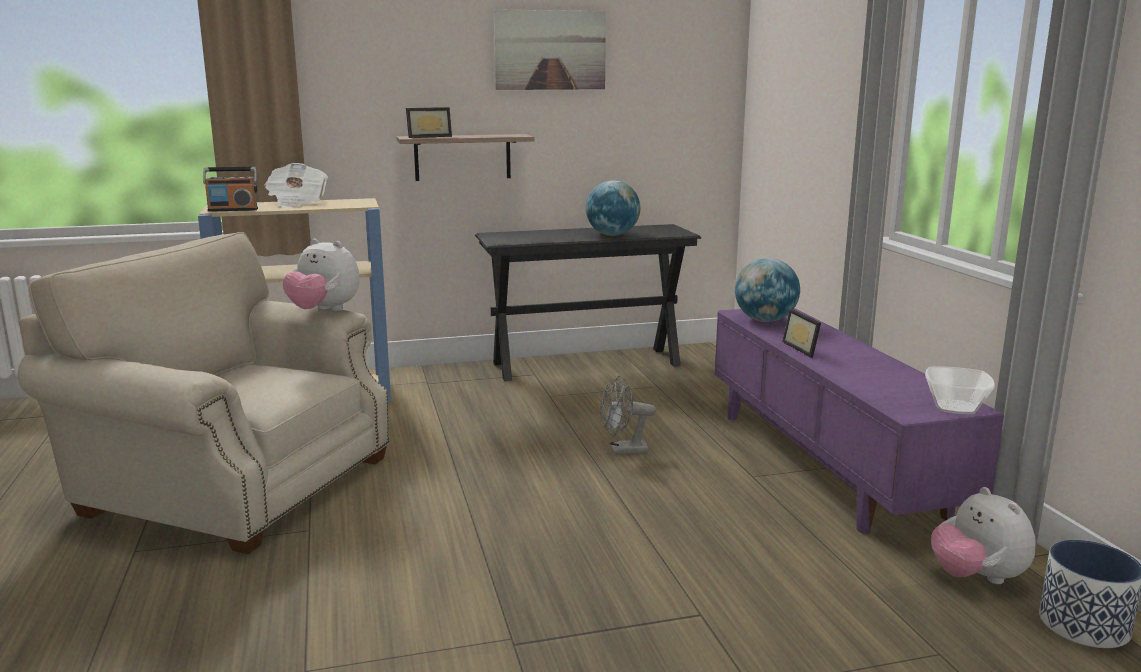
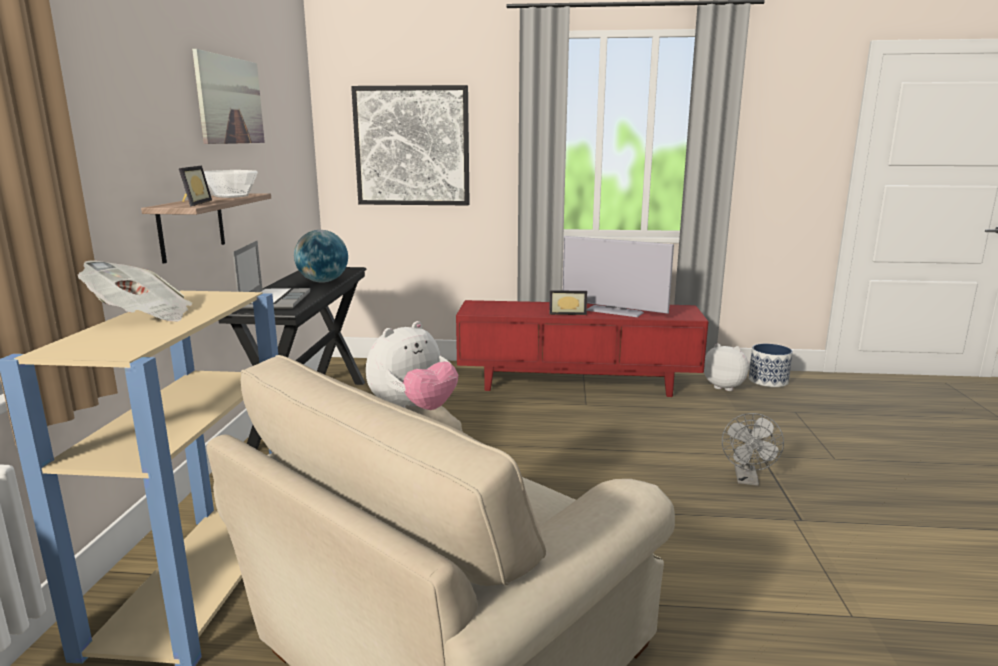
camera: 70 degrees left, 0 degrees up
(233, 210) = (139, 344): radio -> none
(526, 236) = (275, 300): none -> laptop
(623, 450) = (517, 433): grey fan -> grey fan (747, 480)
(765, 320) = (496, 310): globe -> none
(800, 97) = (412, 146): none -> picture
(828, 462) = (577, 382): purple tv stand -> red tv stand
(857, 369) = (614, 311): none -> television
(956, 408) = (686, 309): bowl -> bowl (232, 196)
(977, 578) = (724, 386): plush toy -> plush toy turned 150 degrees counterclockwise

